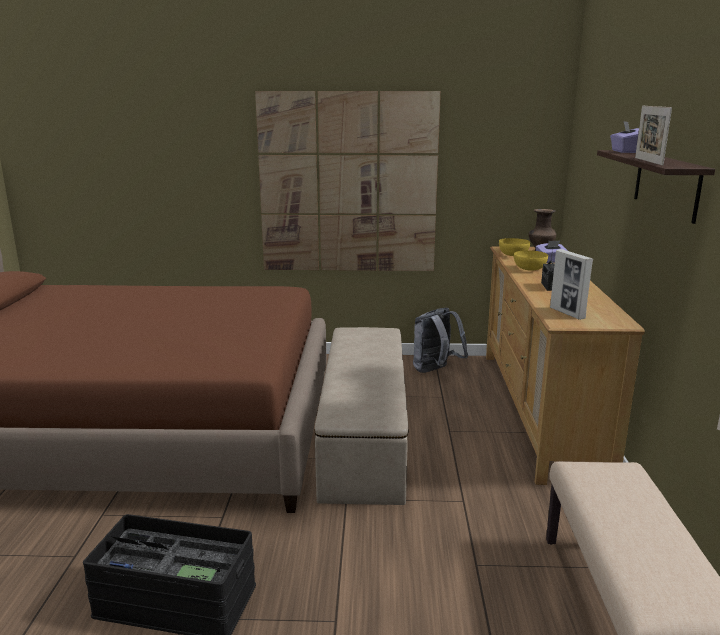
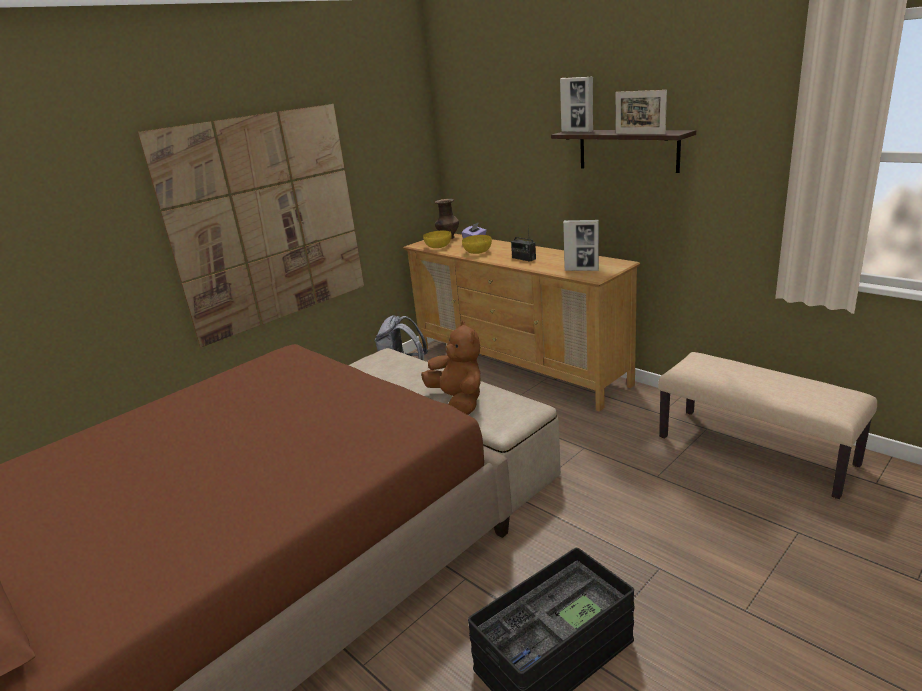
camera: 45 degrees left, 5 degrees up
(354, 384) = (458, 401): none -> brown plush toy
(625, 152) = (577, 131): purple tissue box -> picture frame

